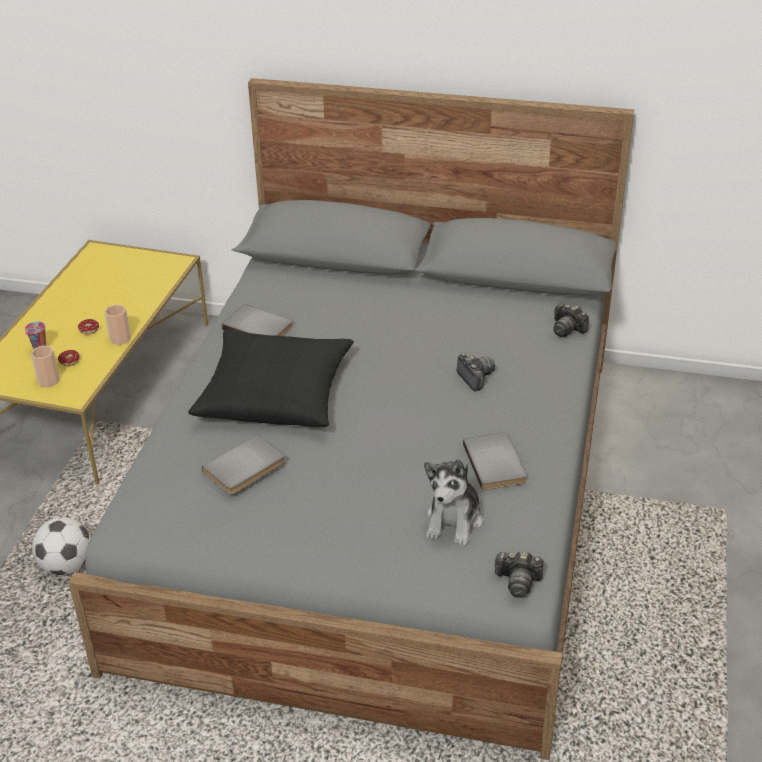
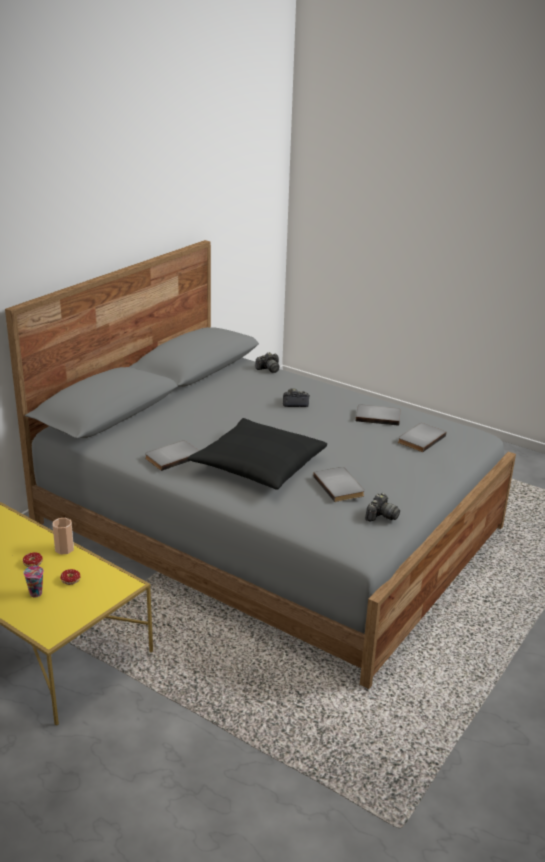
camera: 70 degrees left, 10 degrees down
(48, 381) = (89, 595): cup -> none
(67, 565) = (239, 685): football -> none
(454, 521) = (420, 439): plush toy -> grey book
(518, 581) = (476, 434): camera -> camera (381, 516)

